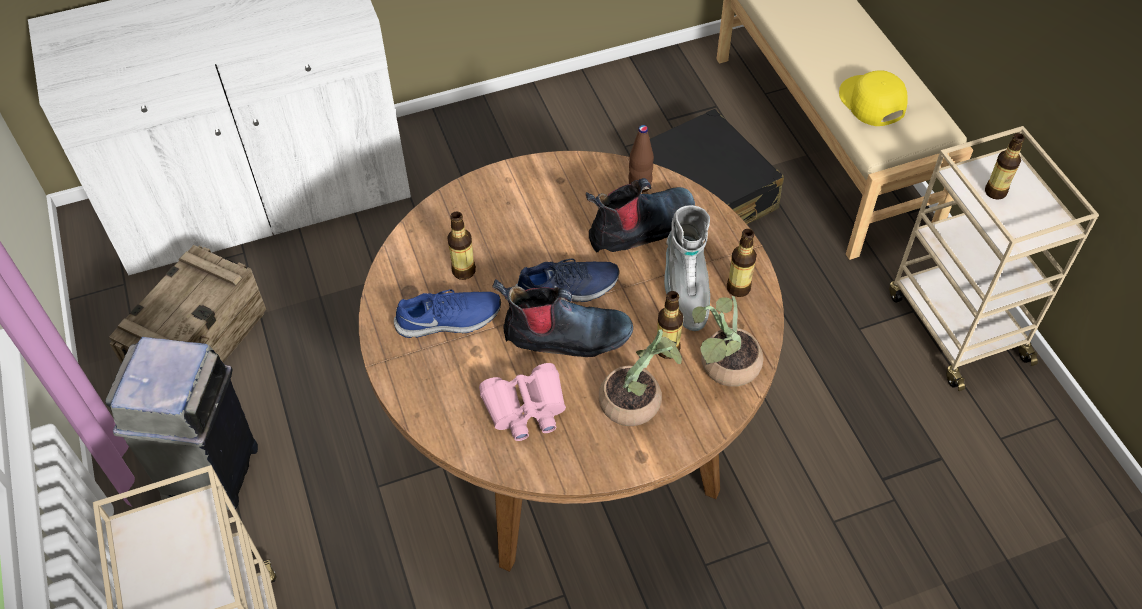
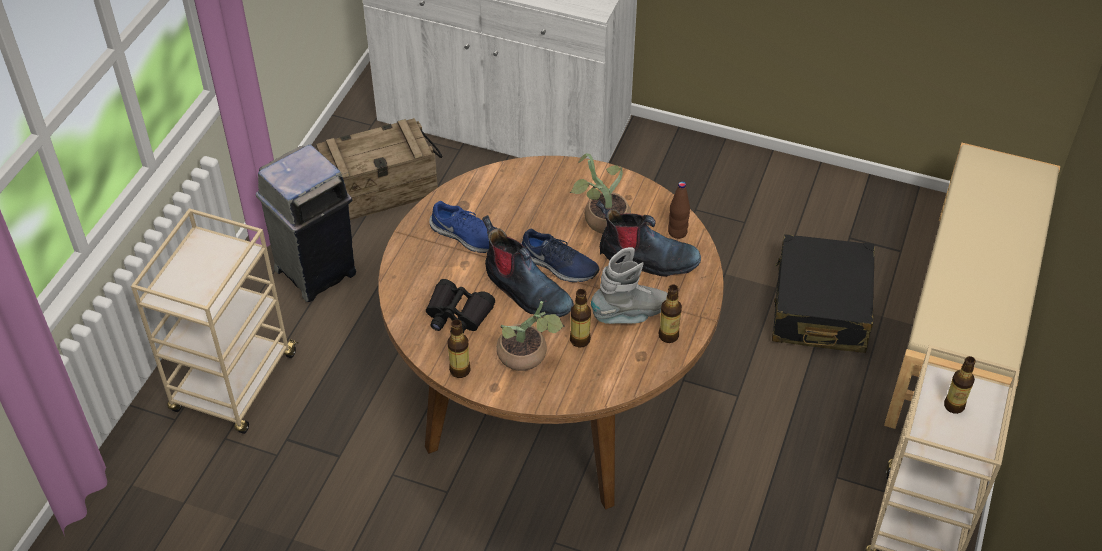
camera: 40 degrees right, 5 degrees down
(463, 271) = (507, 214): bottle -> bottle (460, 370)
(525, 408) = (457, 315): pink binoculars -> black binoculars
(685, 291) = (631, 314): grey boot -> grey boot turned 150 degrees counterclockwise
(723, 368) = (602, 374): potted plant -> potted plant (601, 219)
(871, 102) = (965, 298): yellow cap -> none

